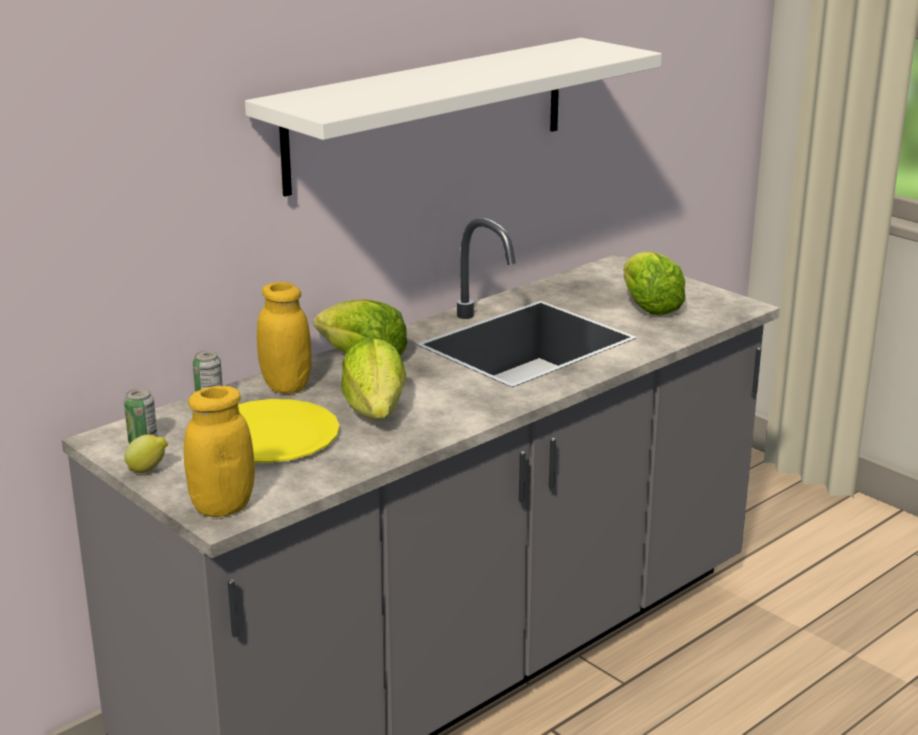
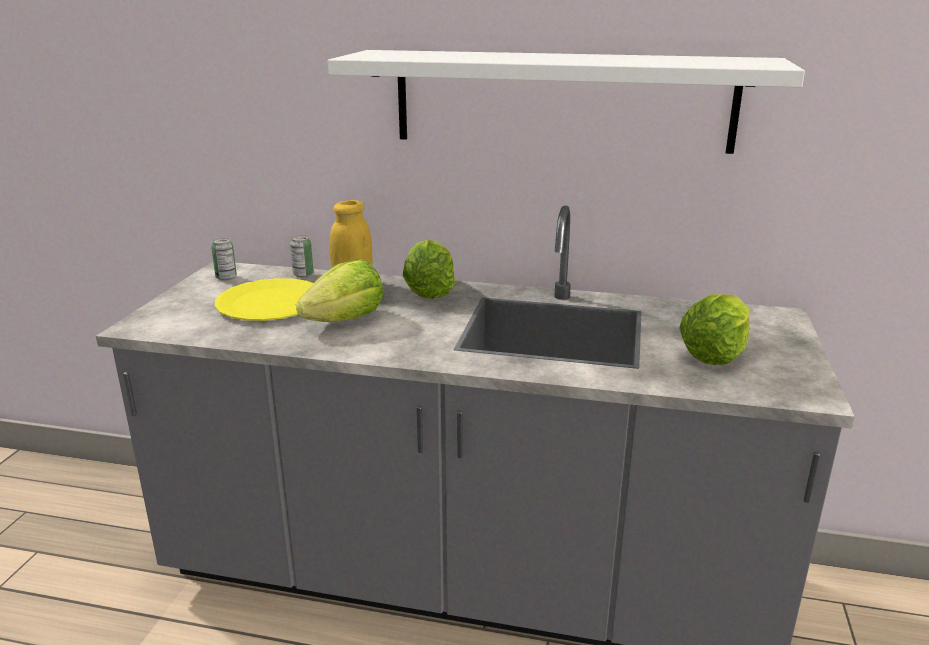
camera: 55 degrees right, 0 degrees up
(148, 470) = (188, 290): lemon -> none
(222, 507) = (152, 322): yellow jar -> none

